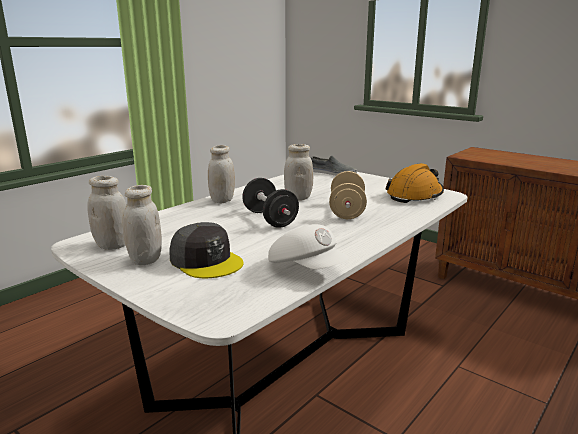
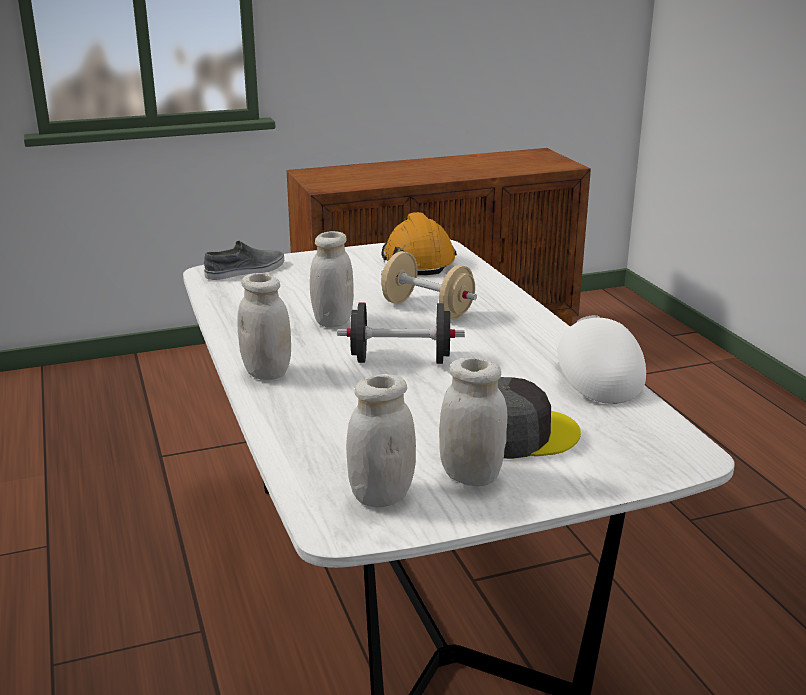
camera: 60 degrees left, 5 degrees up
(307, 268) = (594, 380): white cap -> white cap turned 90 degrees counterclockwise

